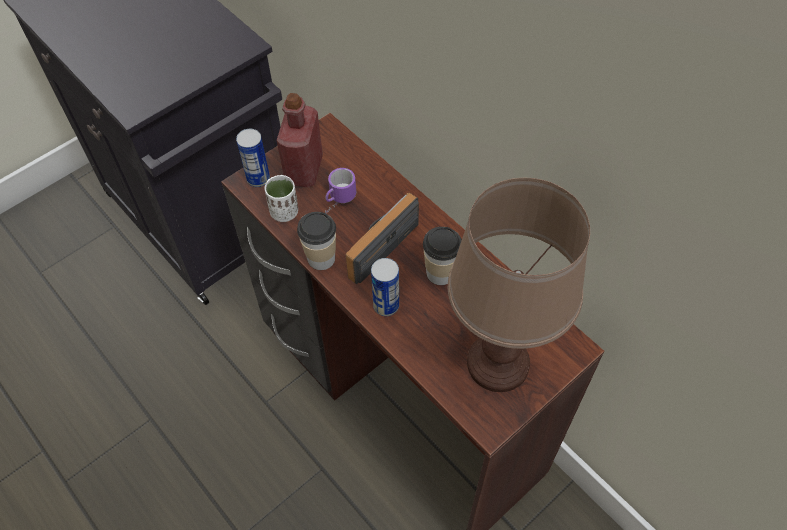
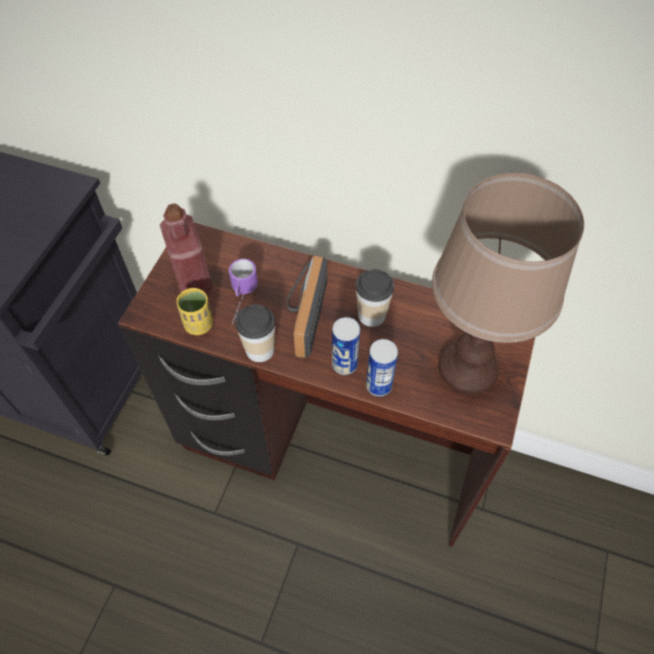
camera: 30 degrees left, 0 degrees up
(258, 179) = (154, 305): can -> can (378, 386)
(284, 212) = (199, 324): white cup -> yellow cup

